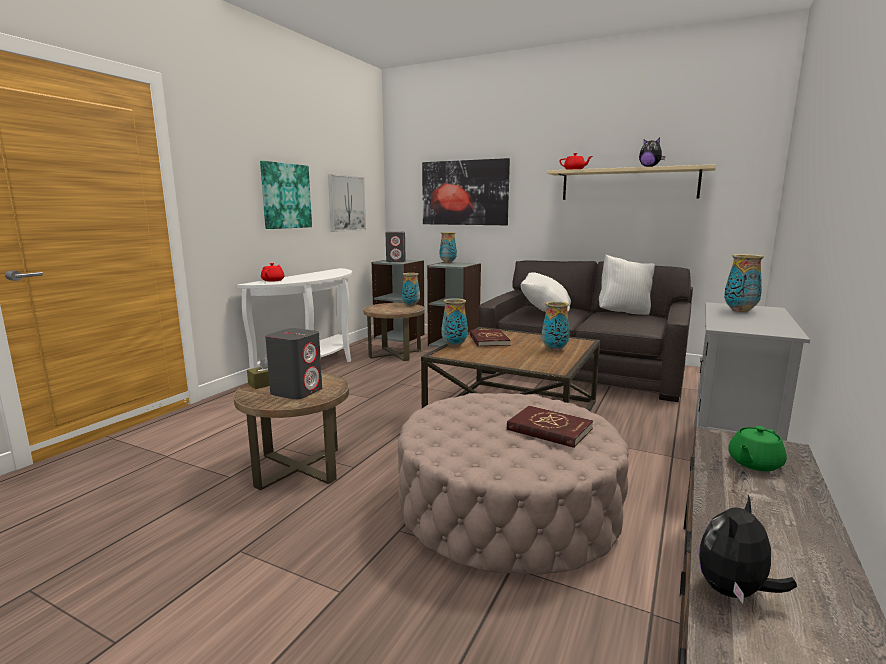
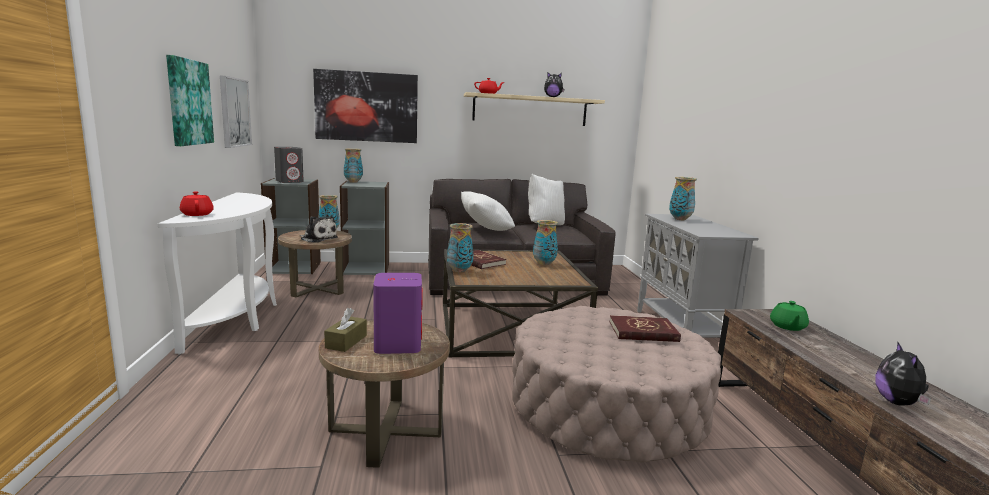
camera: 35 degrees left, 0 degrees up
(297, 391) = (397, 344): grey speaker -> purple speaker
(392, 310) = (318, 239): none -> plush toy

